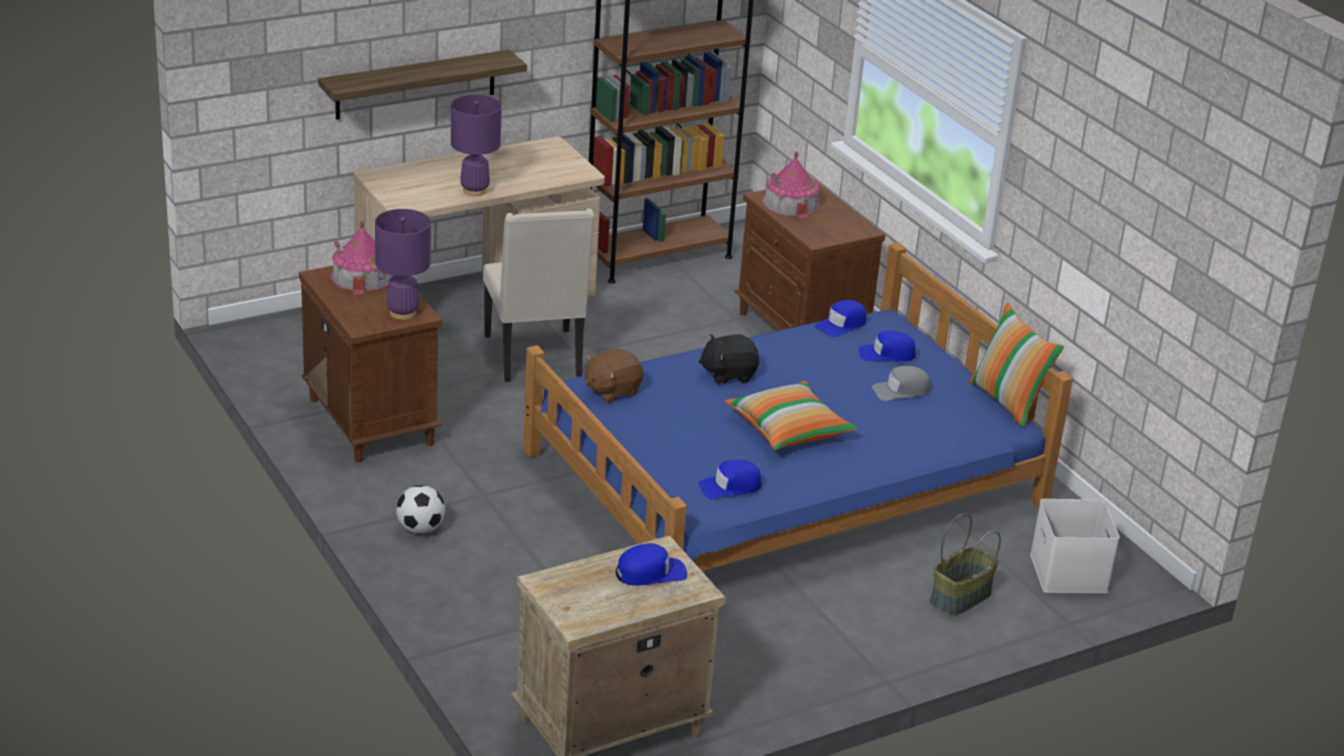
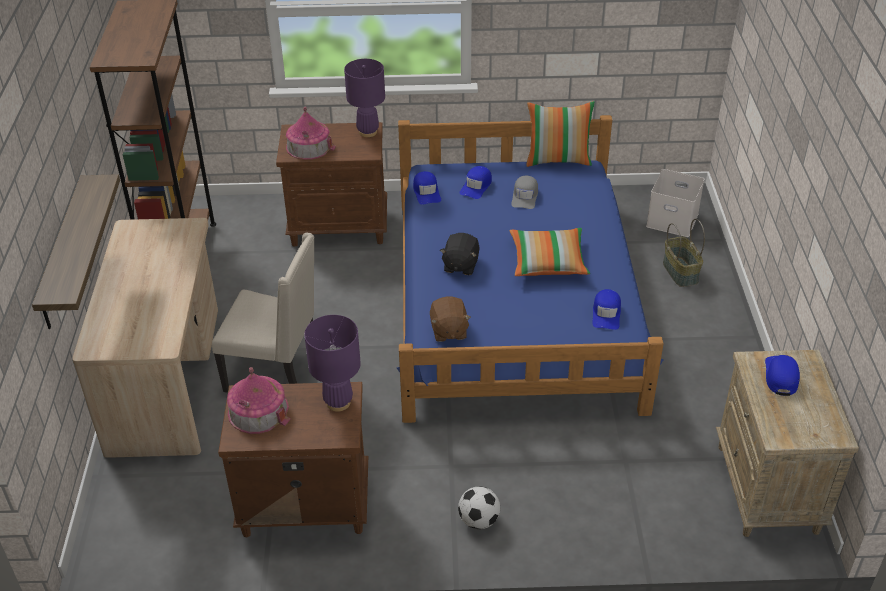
camera: 60 degrees left, 10 degrees up
(475, 191) = (172, 295): purple table lamp -> purple table lamp (368, 132)

